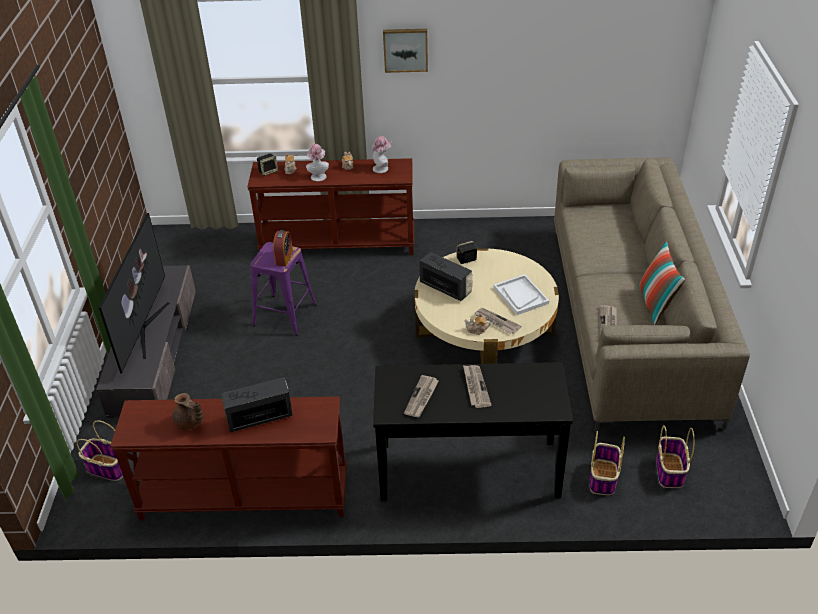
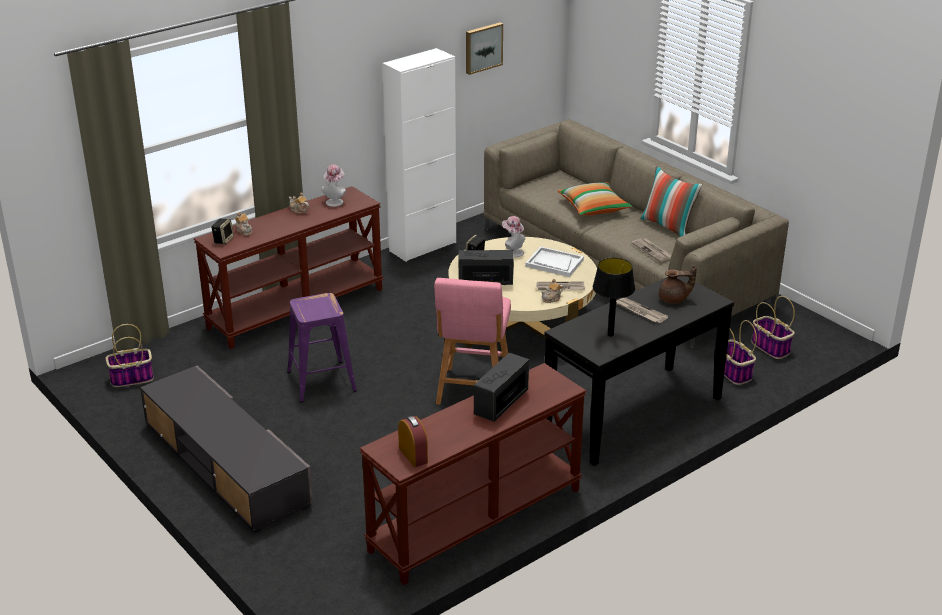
camera: 40 degrees left, 10 degrees down
(107, 468) = (312, 567): basket -> basket (131, 379)
(144, 329) = (228, 430): television -> none
(190, 423) = (447, 434): brown teapot -> brown teapot (674, 299)
(284, 258) = (326, 304): alarm clock -> alarm clock (413, 455)
(318, 175) = (280, 226): hat -> hat (513, 252)
(373, 379) = (473, 391): none -> pink stool
(405, 49) = (330, 67): picture -> picture (483, 47)
(421, 398) = (611, 335): newspaper -> black table lamp
(487, 228) = (423, 247): none -> white cabinet
(611, 255) = (594, 208): none -> pillow

